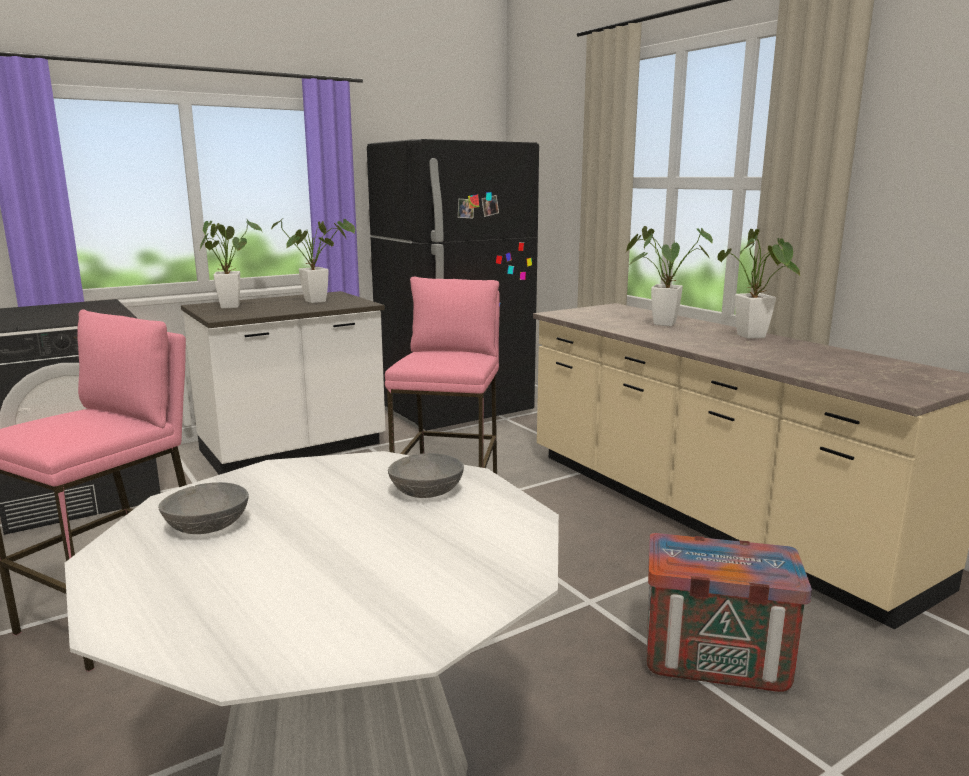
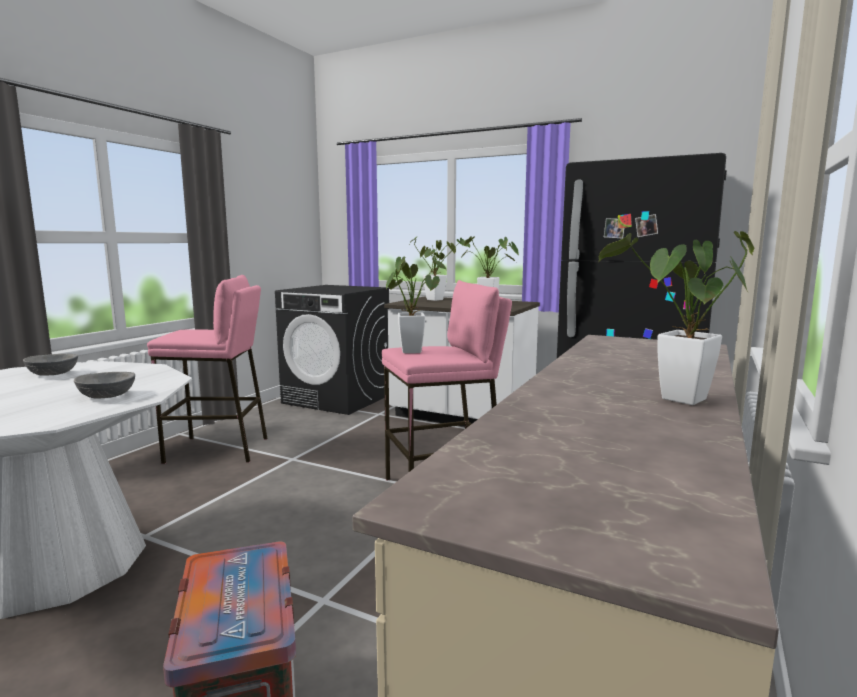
camera: 60 degrees right, 5 degrees down
(658, 323) = (650, 364): potted plant -> potted plant (411, 350)

